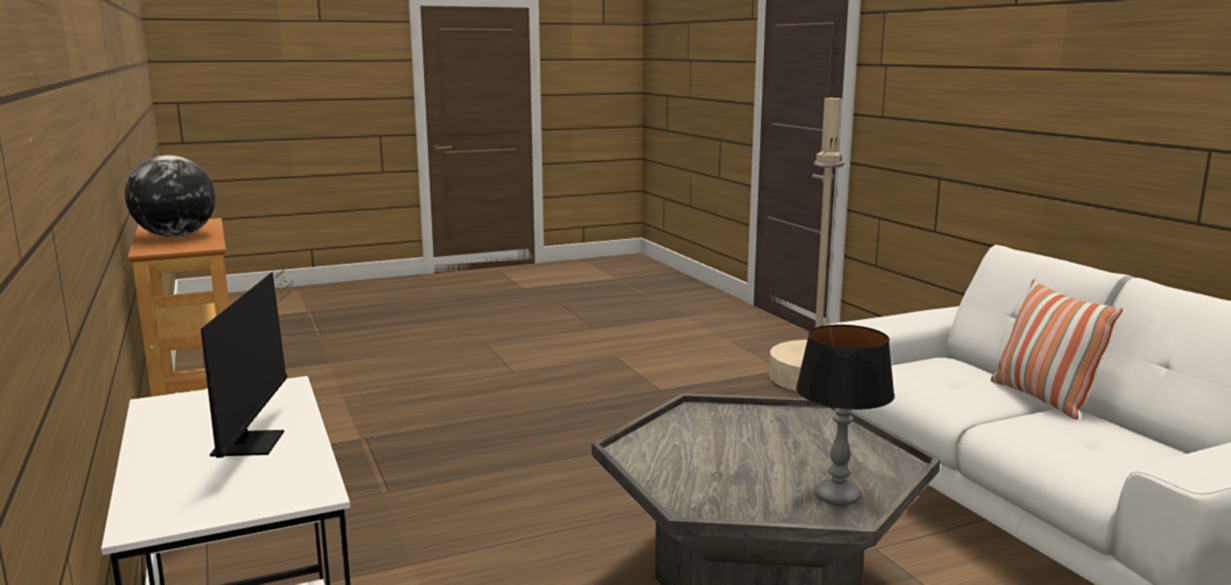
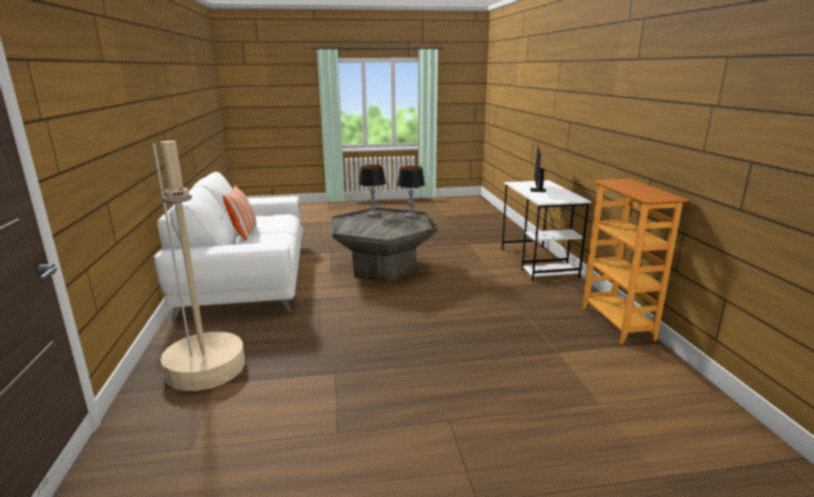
camera: 165 degrees left, 5 degrees up
(176, 236) = (636, 188): globe -> none
(704, 501) = (411, 217): none -> table lamp

